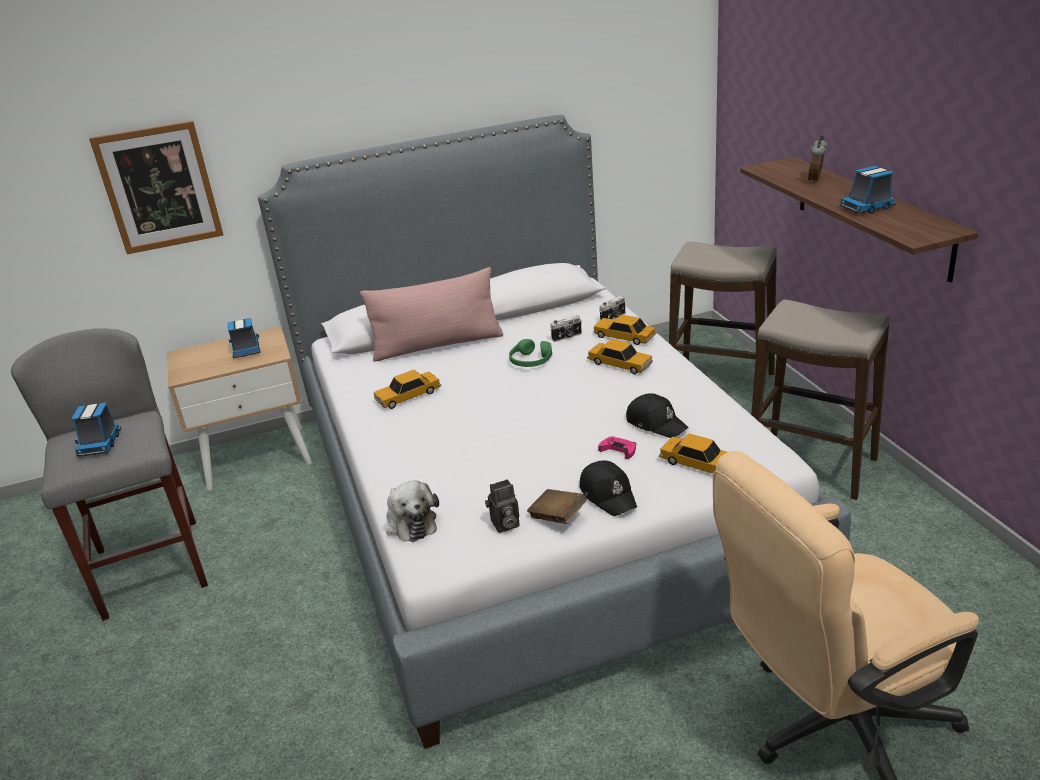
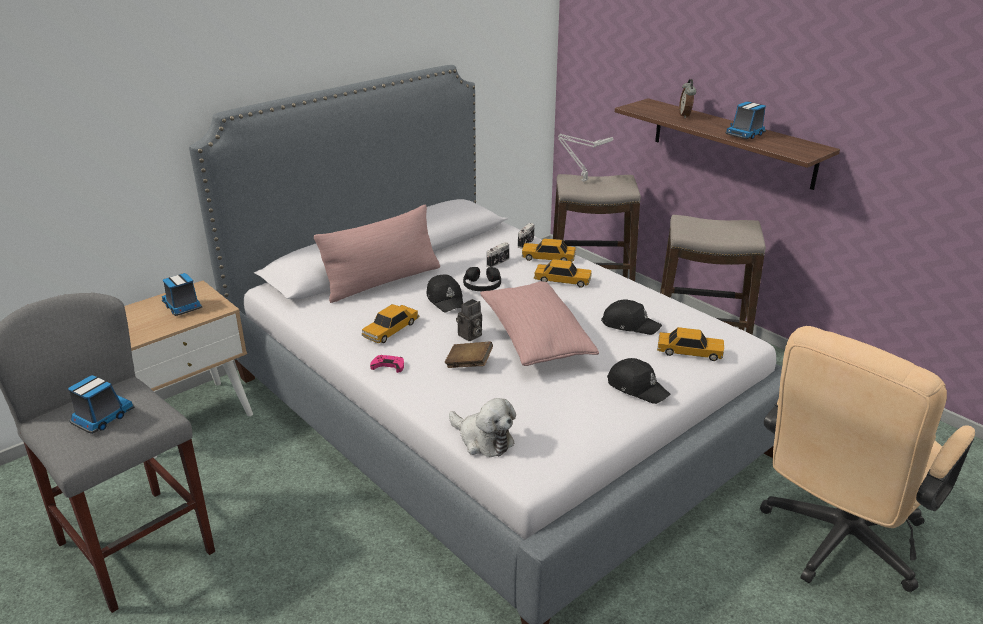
camera: 25 degrees left, 0 degrees up
(100, 443) = (102, 418): toy truck -> toy truck turned 120 degrees counterclockwise
(159, 188) = (82, 141): picture -> none
(483, 371) = (445, 299): none -> black cap
(504, 525) = (571, 427): camera -> camera (470, 336)
(531, 361) = (482, 286): green headphones -> black headphones
(541, 425) = (535, 339): none -> pink pillow
(557, 517) = (610, 412): brown book -> brown book (469, 364)
(618, 450) = (616, 350): pink game controller -> pink game controller (388, 366)
(708, 250) = (582, 180): none -> grey table lamp

